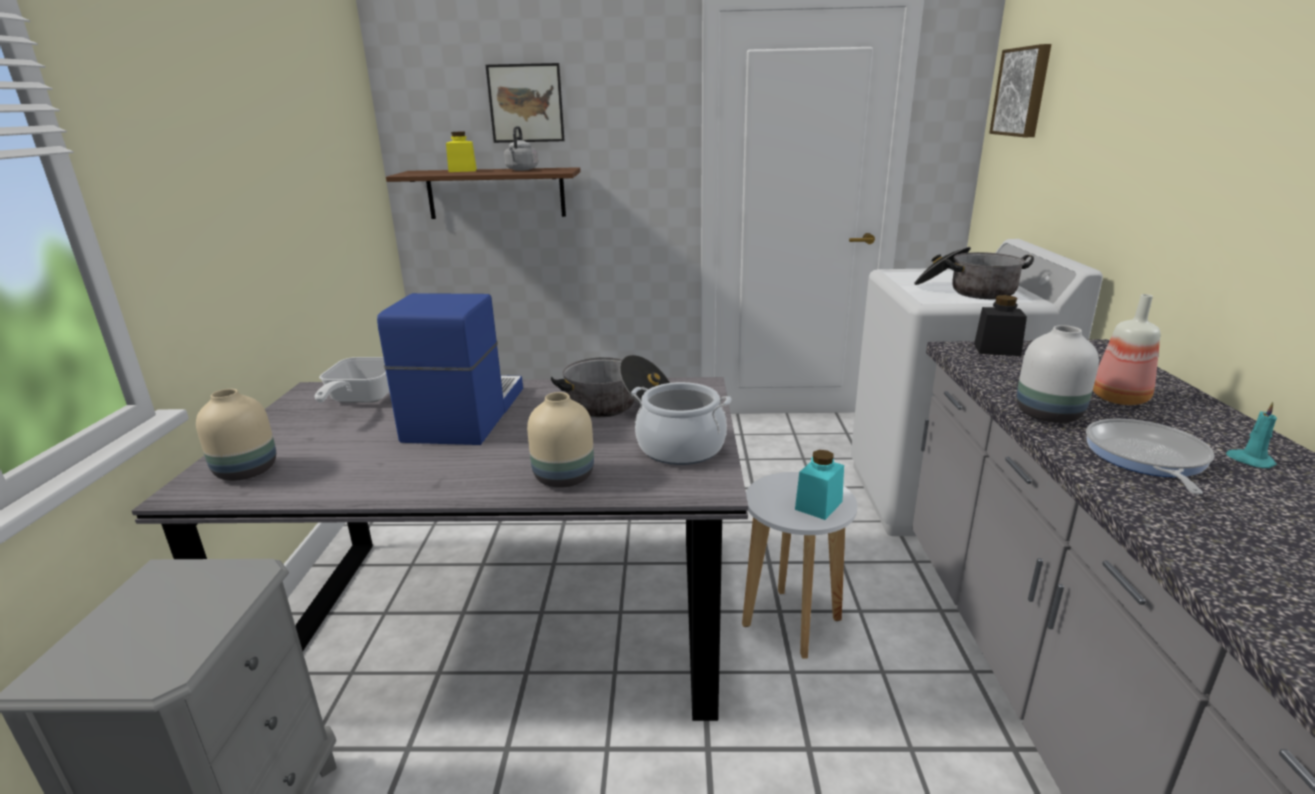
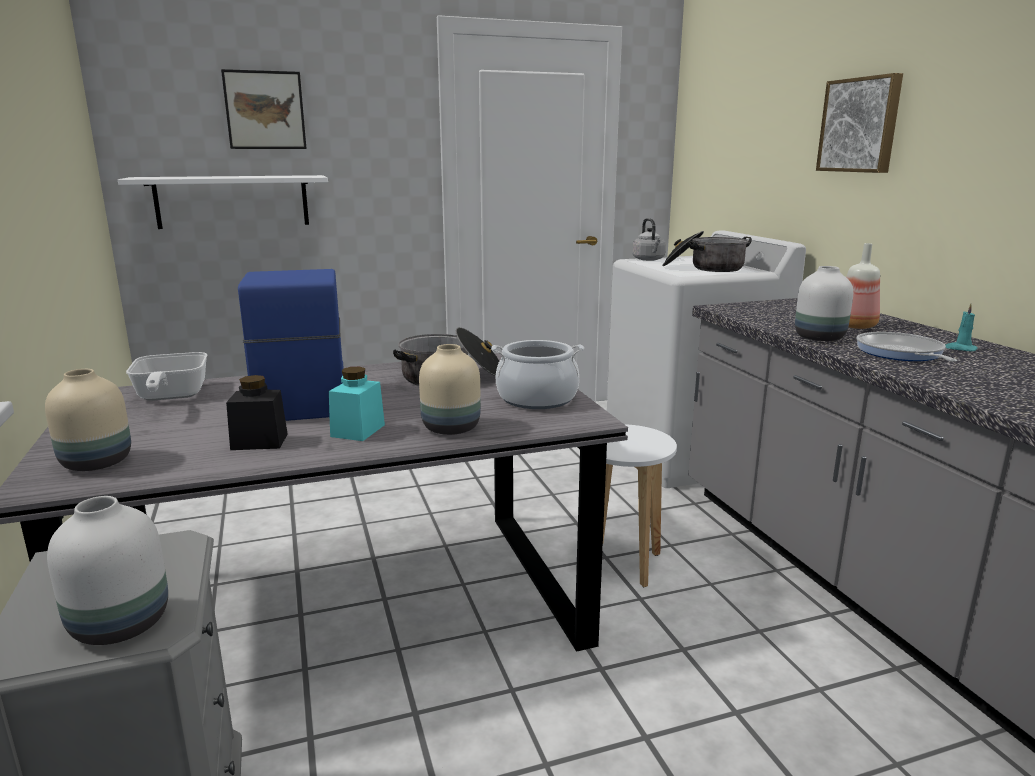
camera: 20 degrees left, 5 degrees down
(142, 661) = (123, 625): none -> white vase
(462, 170) = (199, 176): yellow jar -> none
(496, 193) = (232, 201): brown shelf -> white shelf
(521, 170) = (265, 176): grey kettle -> grey kettle (649, 260)
(818, 505) = (645, 444): turquoise jar -> turquoise jar (358, 430)
(997, 349) = (748, 306): black jar -> black jar (259, 442)
(1023, 92) = (709, 113): picture -> picture (860, 125)

